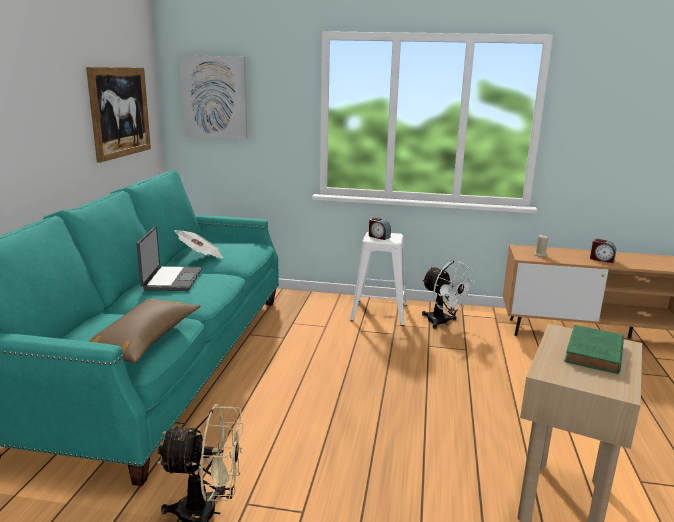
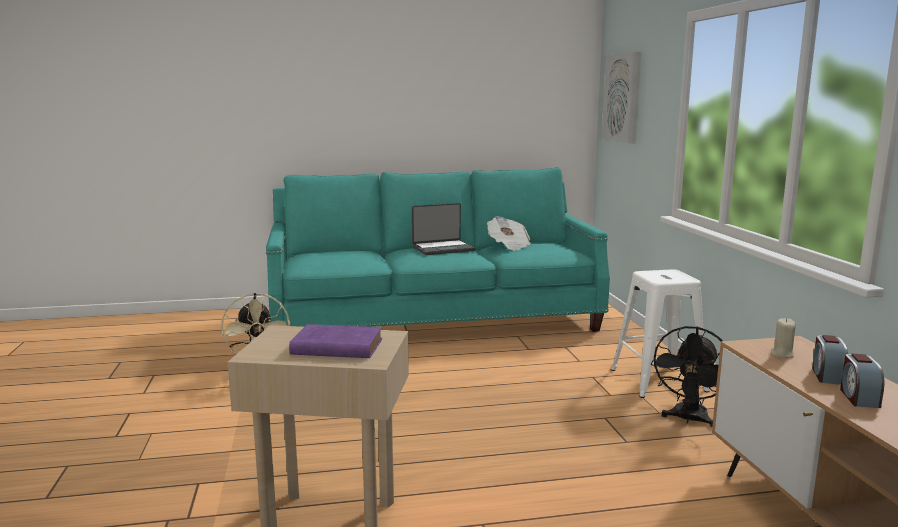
camera: 70 degrees right, 5 degrees down
(120, 112) = (521, 109): picture -> none
(143, 341) = (329, 262): brown pillow -> none
(378, 237) = (660, 274): alarm clock -> alarm clock (827, 375)
(442, 322) = (688, 419): white fan -> black fan
(593, 354) = (334, 347): green book -> purple book

